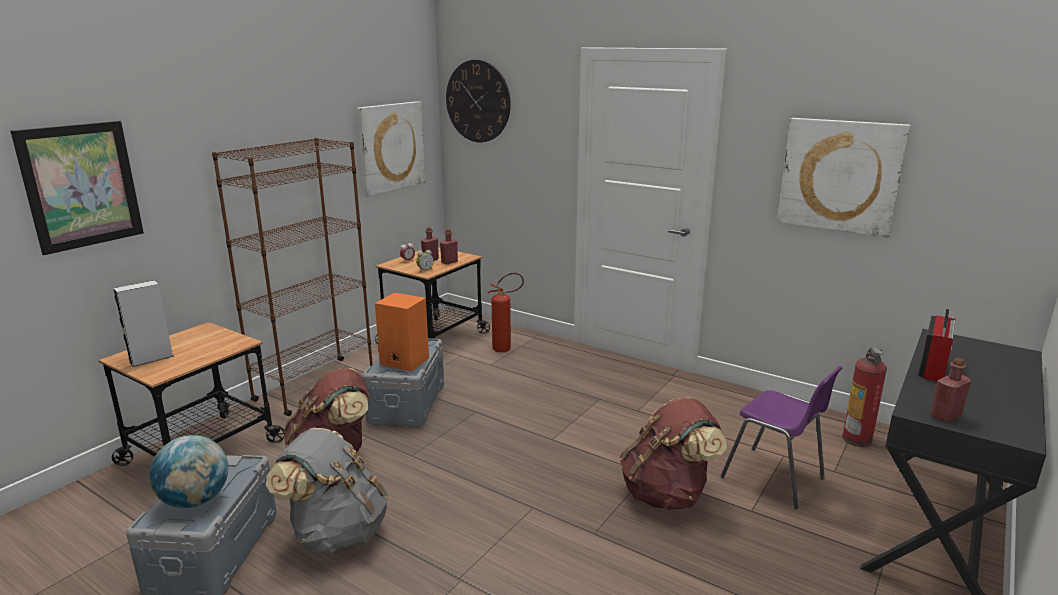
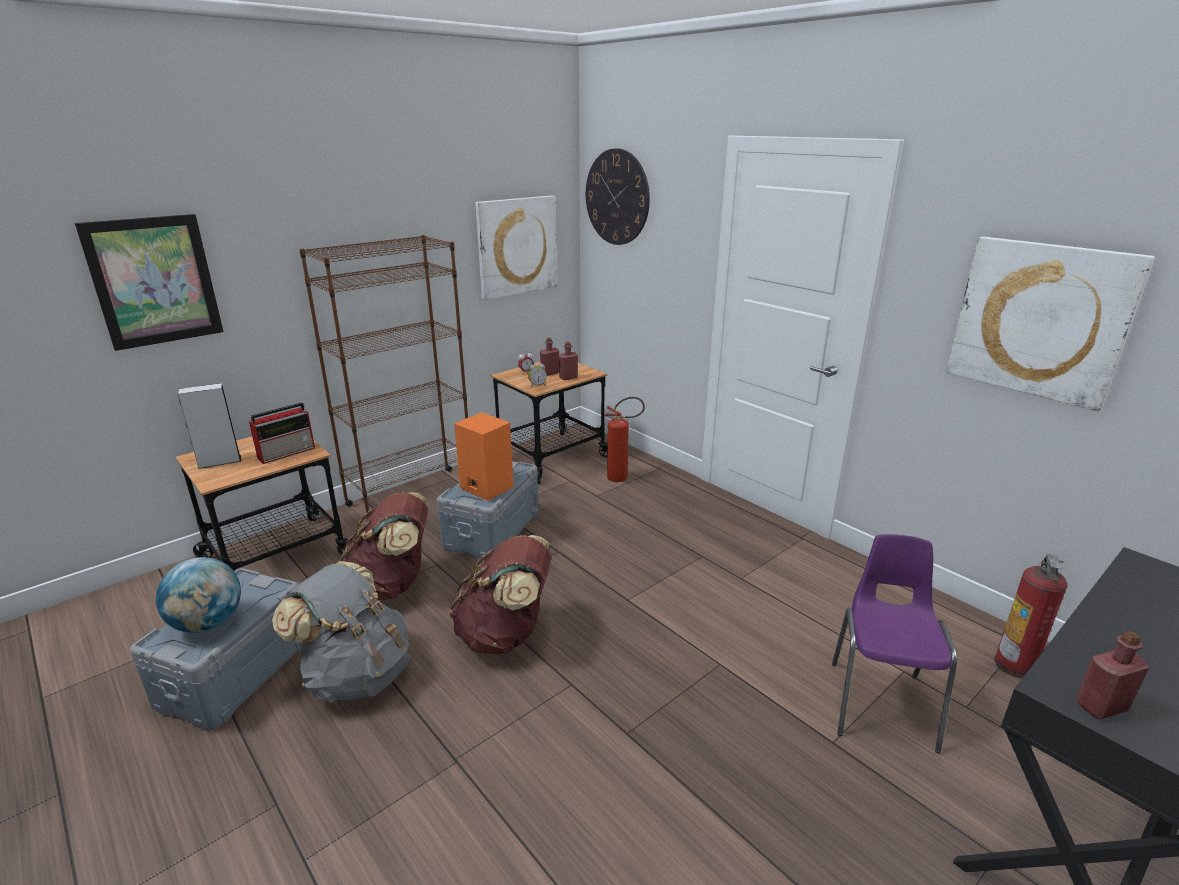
camera: 15 degrees right, 5 degrees up
(667, 494) = (734, 698): brown backpack -> brown backpack (505, 634)
(775, 479) = (880, 702): purple chair -> purple chair turned 135 degrees counterclockwise
(933, 368) = (1113, 617): radio -> radio (287, 452)

